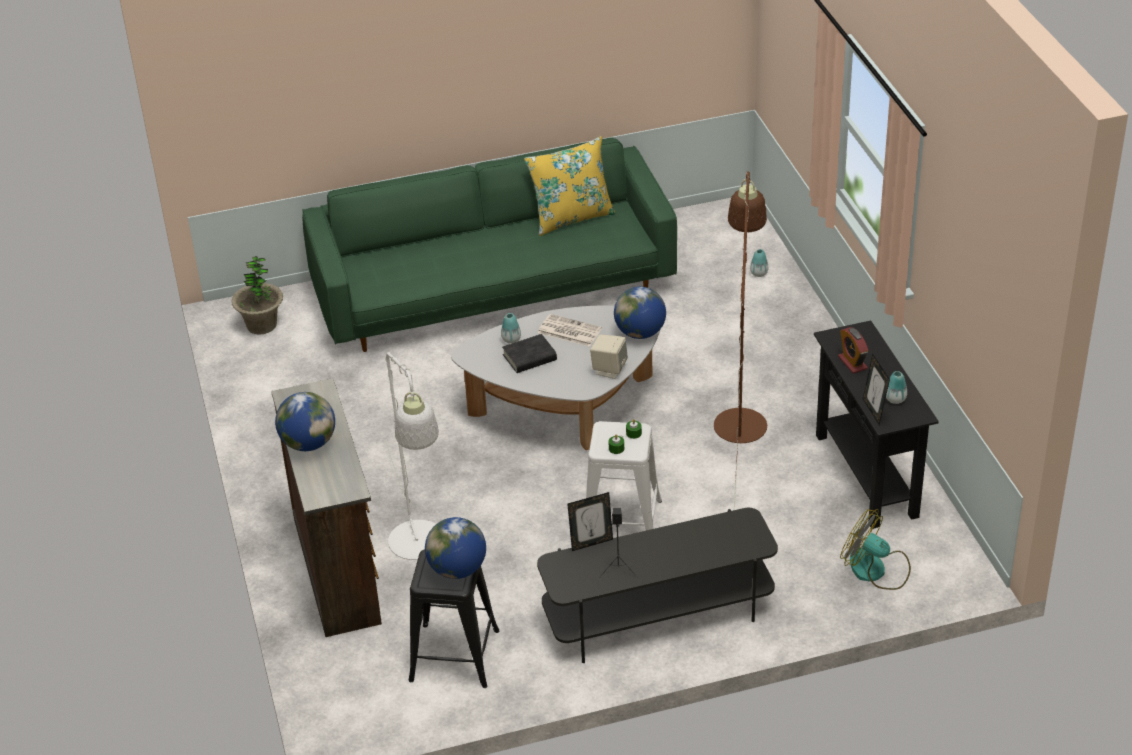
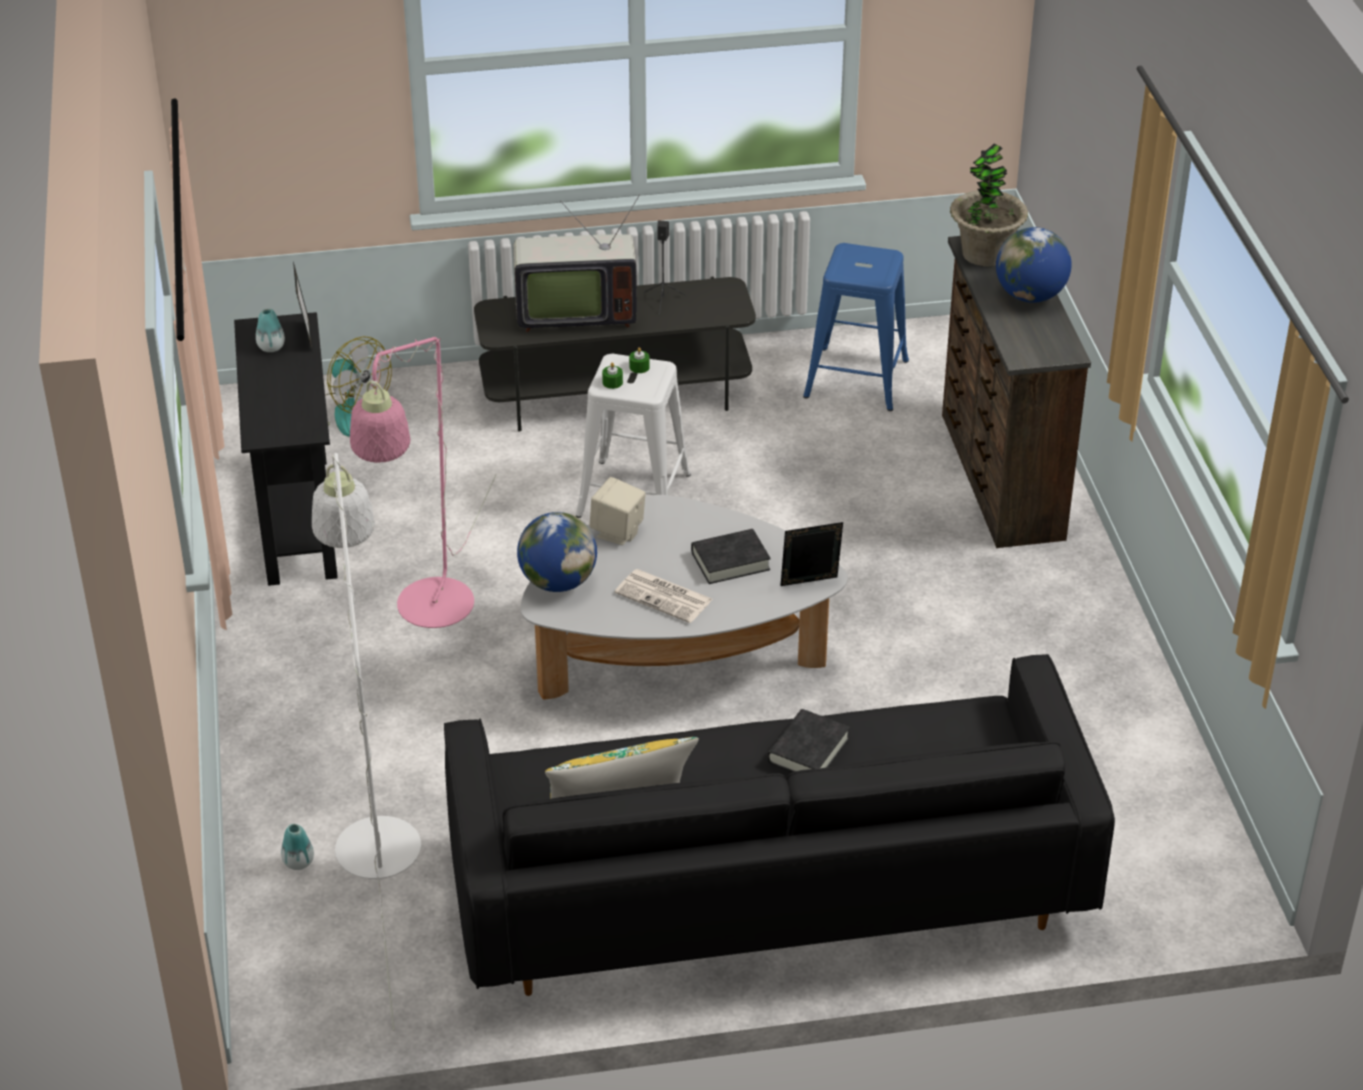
camera: 175 degrees left, 0 degrees up
(262, 325) = (1174, 858): potted plant -> potted plant (984, 254)
(420, 550) = (896, 488): white floor lamp -> white floor lamp (375, 830)
(454, 655) = (856, 378): black stool -> blue stool
(457, 569) = (848, 264): globe -> none
(470, 264) = (808, 750): none -> black book
(493, 289) = (768, 885): green sofa -> black sofa
(511, 339) = (754, 592): vase -> none
(591, 543) = (688, 328): picture frame -> picture frame (810, 584)
(691, 547) = (574, 313): none -> television
(740, 416) = (430, 616): brown floor lamp -> pink floor lamp
(852, 363) = (299, 395): alarm clock -> none

